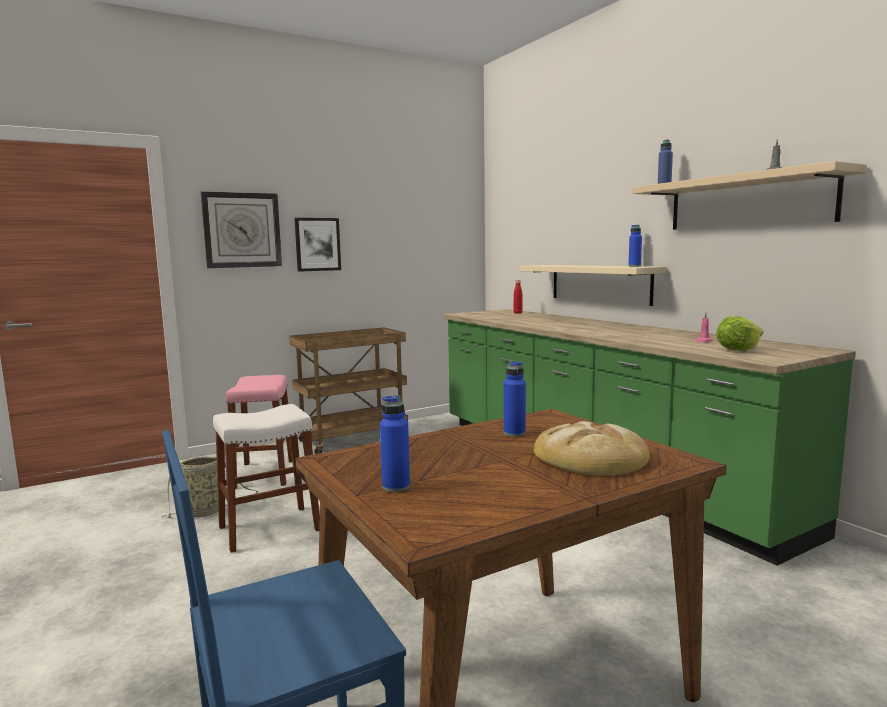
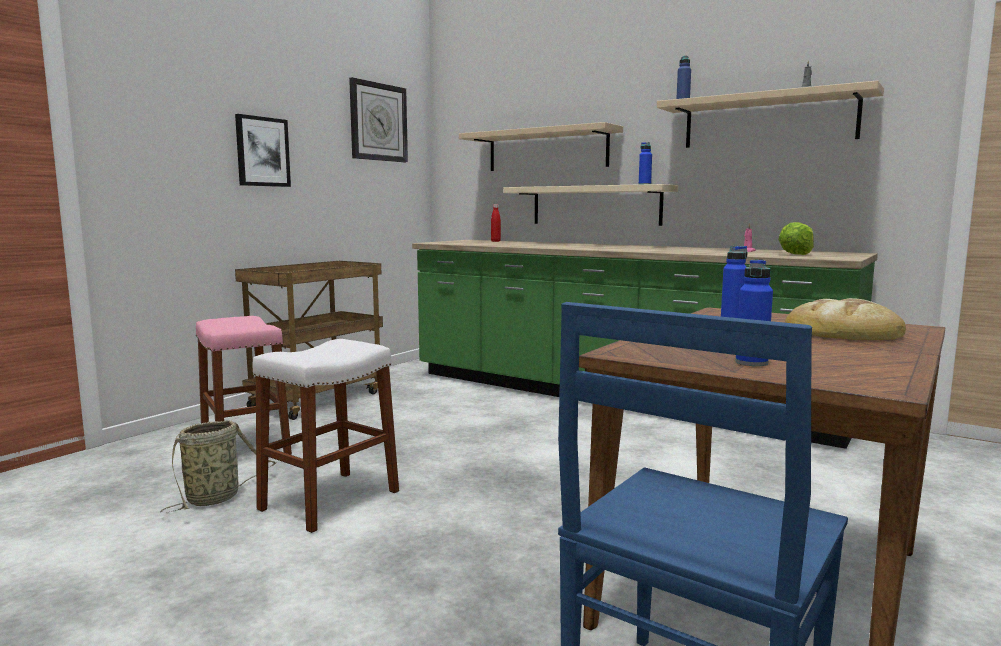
camera: 25 degrees left, 0 degrees up
(242, 230) = (171, 124): wall clock -> wall clock (378, 122)
(563, 230) = (547, 150): none -> beige shelf

